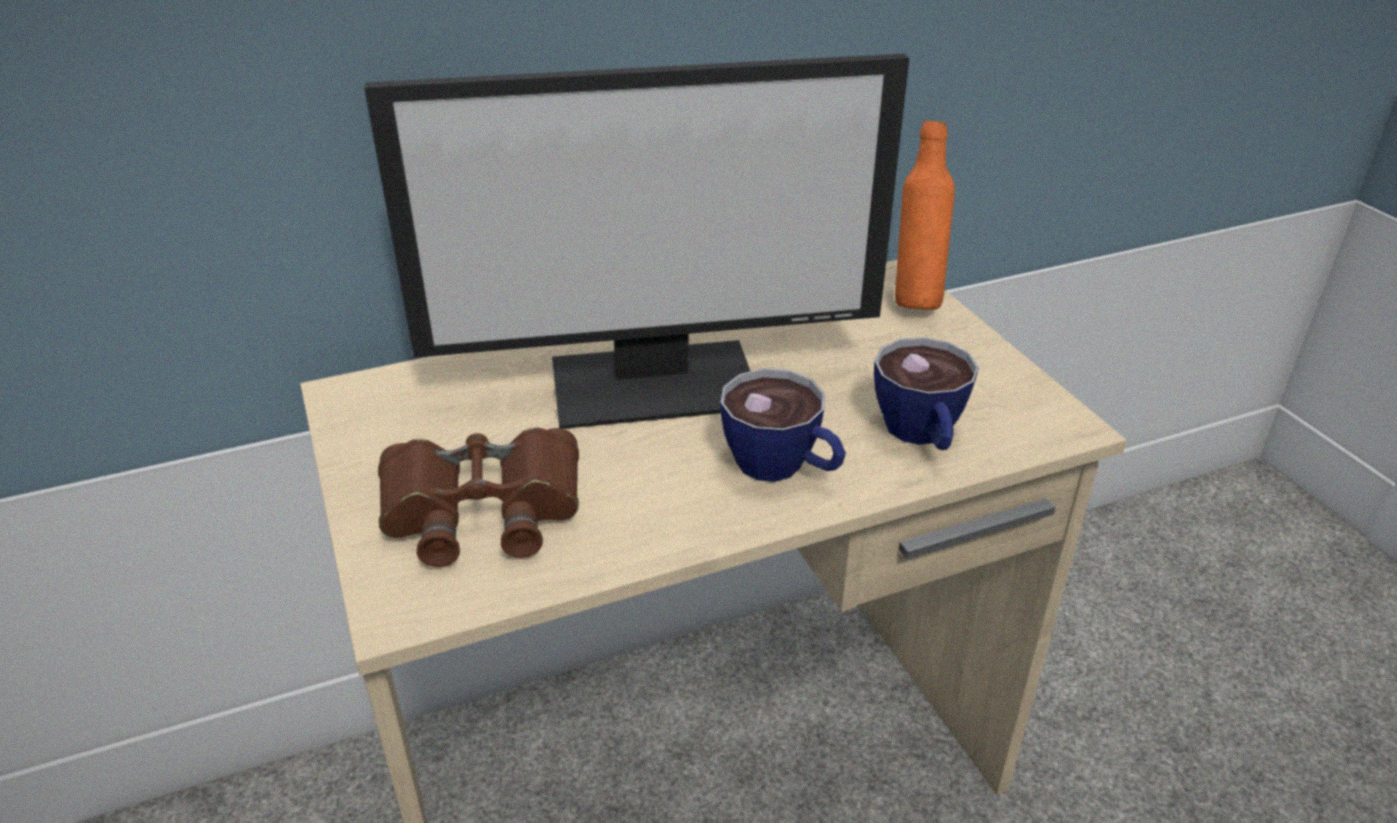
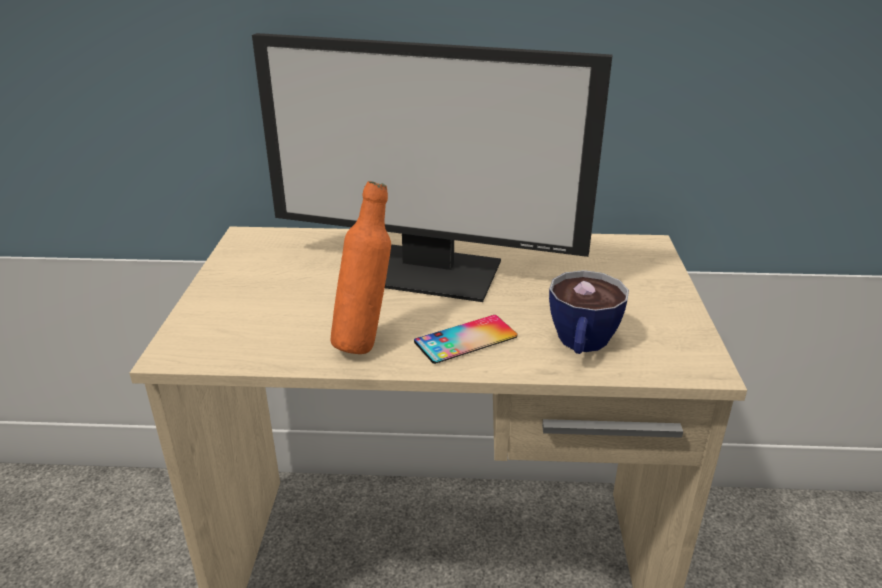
camera: 25 degrees right, 5 degrees down
(482, 509) = (264, 313): brown binoculars -> none
(783, 468) = (465, 339): cup -> phone
(915, 300) = (651, 262): orange bottle -> orange bottle (365, 341)

